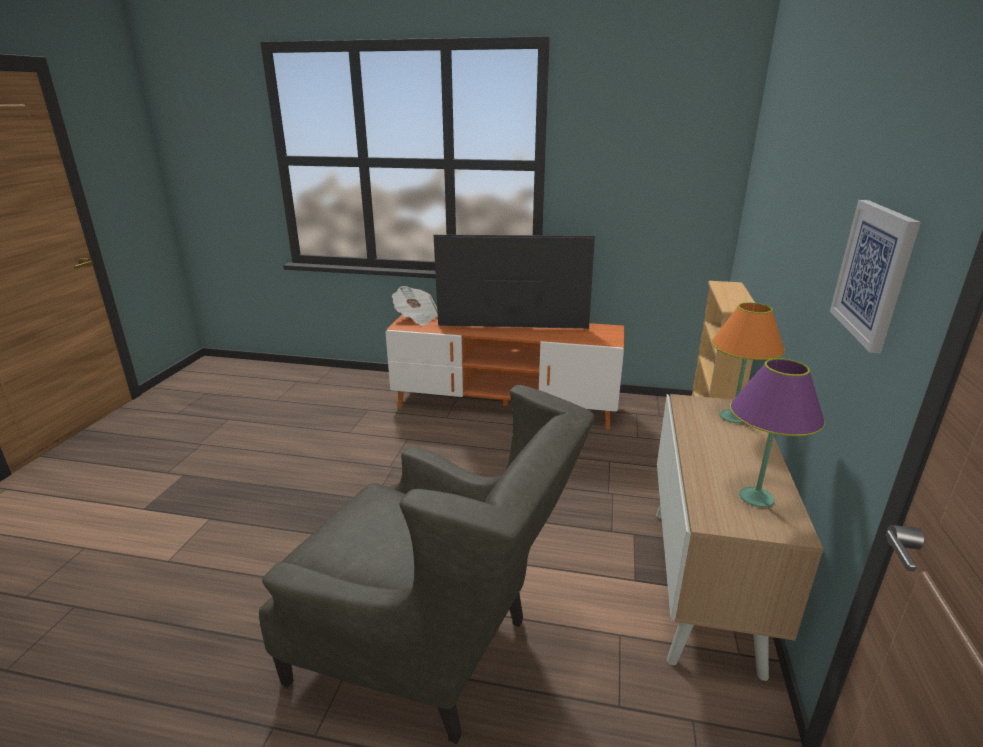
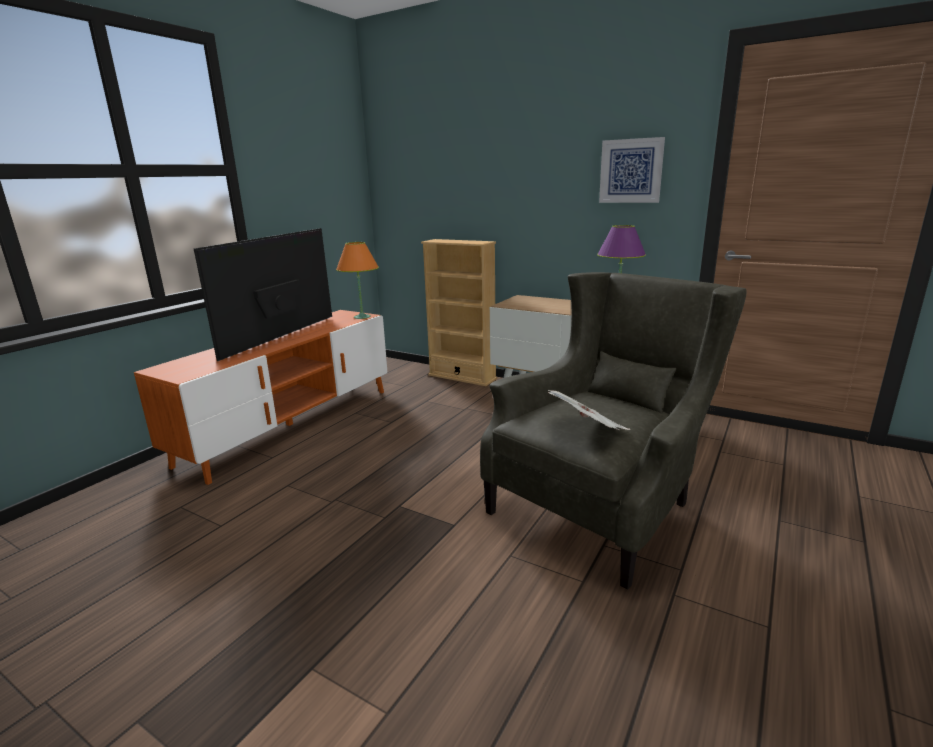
camera: 70 degrees left, 5 degrees down
(416, 317) = (172, 368): newspaper -> newspaper (587, 430)
(733, 416) = (531, 300): orange table lamp -> orange table lamp (362, 317)

